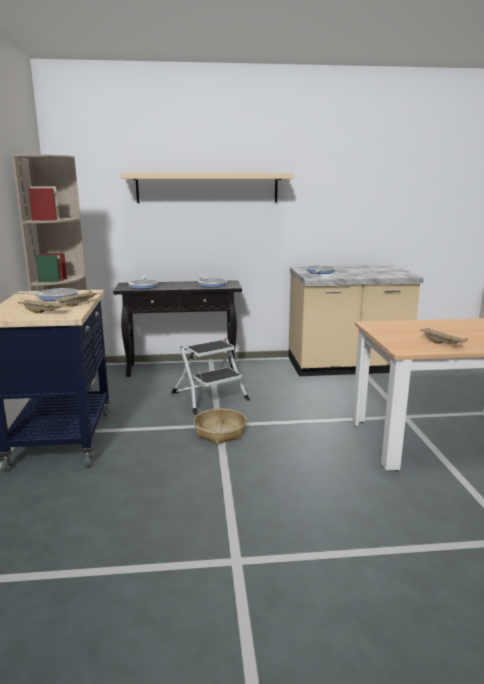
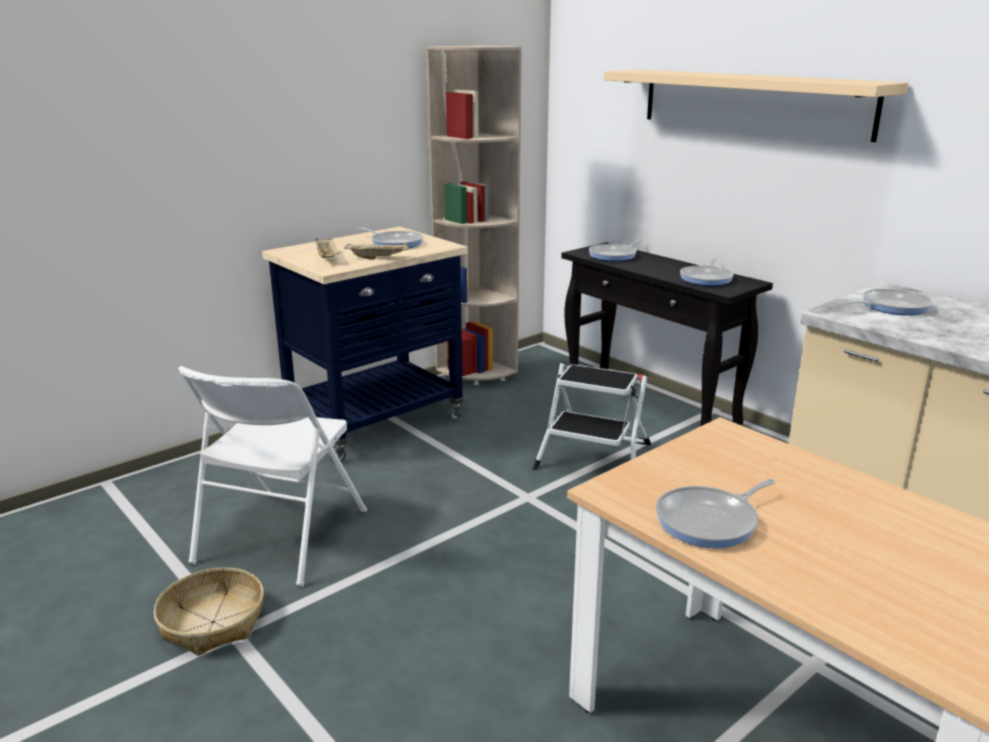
camera: 55 degrees right, 5 degrees up
(146, 512) = (281, 535): none -> white chair
(220, 433) = (507, 506): basket -> basket (212, 622)
(442, 344) = (710, 521): beige tray -> frying pan

